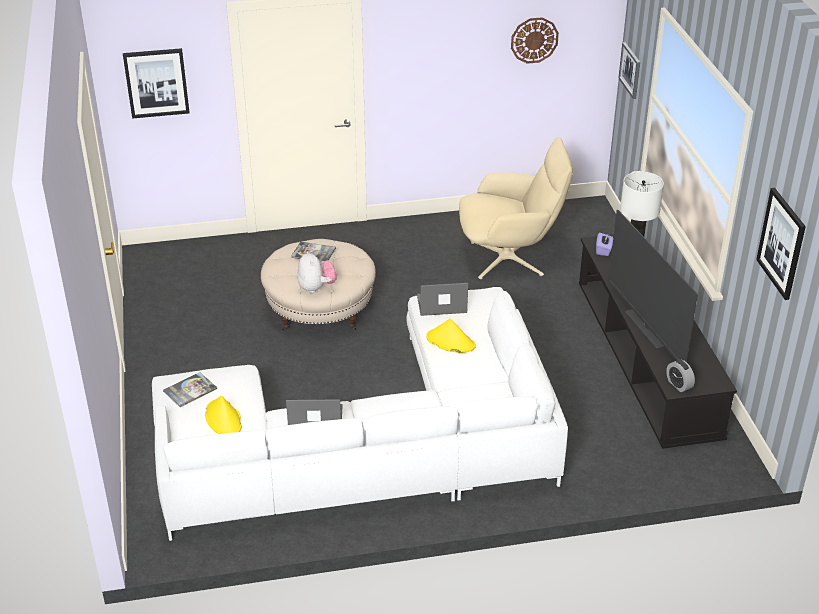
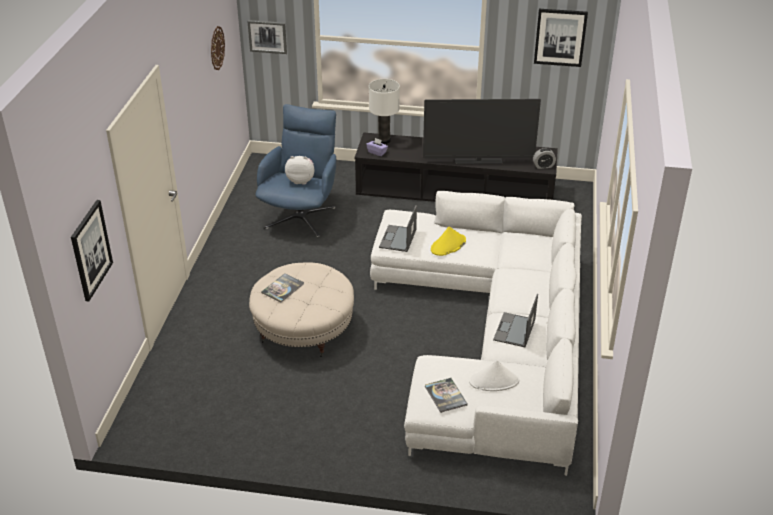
camera: 70 degrees left, 0 degrees up
(223, 419) = (494, 381): yellow hat -> white hat
(316, 287) = (334, 297): plush toy -> plush toy (301, 180)
(509, 258) = (302, 216): beige armchair -> blue armchair

